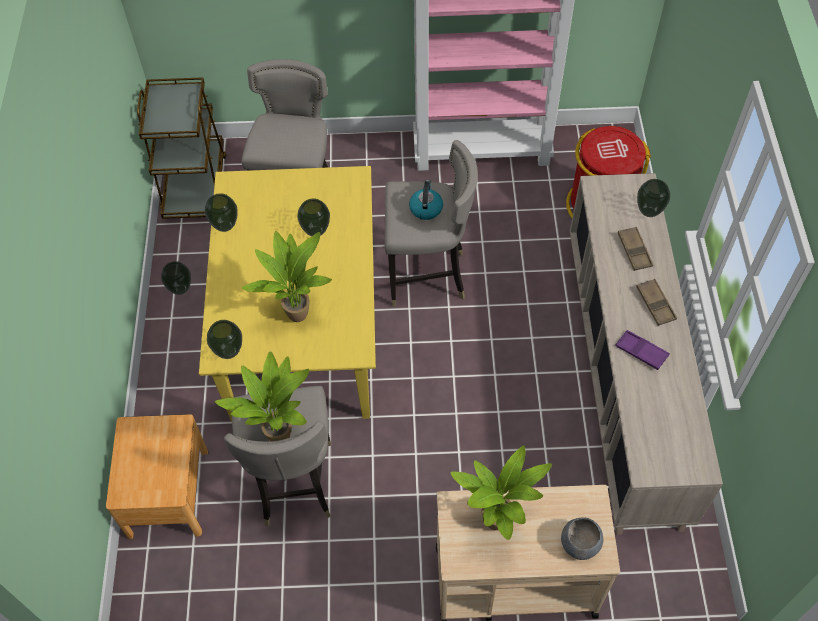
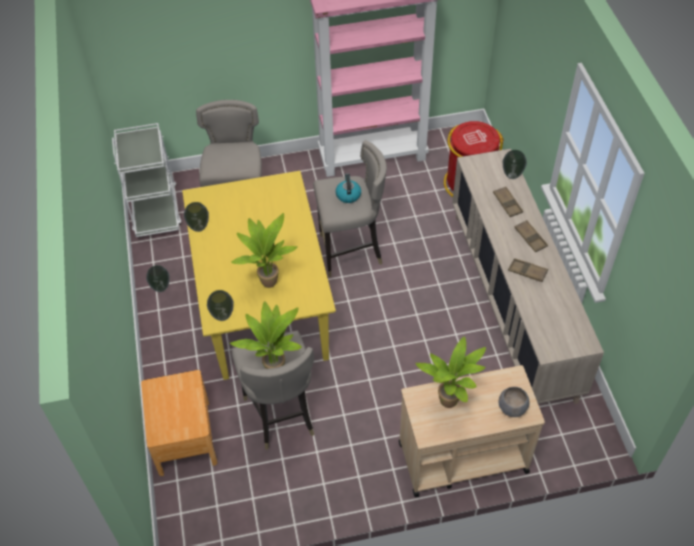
camera: 10 degrees left, 5 degrees down
(195, 185) = (155, 210): brown cart -> white cart
(316, 231) = (269, 222): vase -> none
(641, 352) = (527, 272): purple tray -> brown tray

